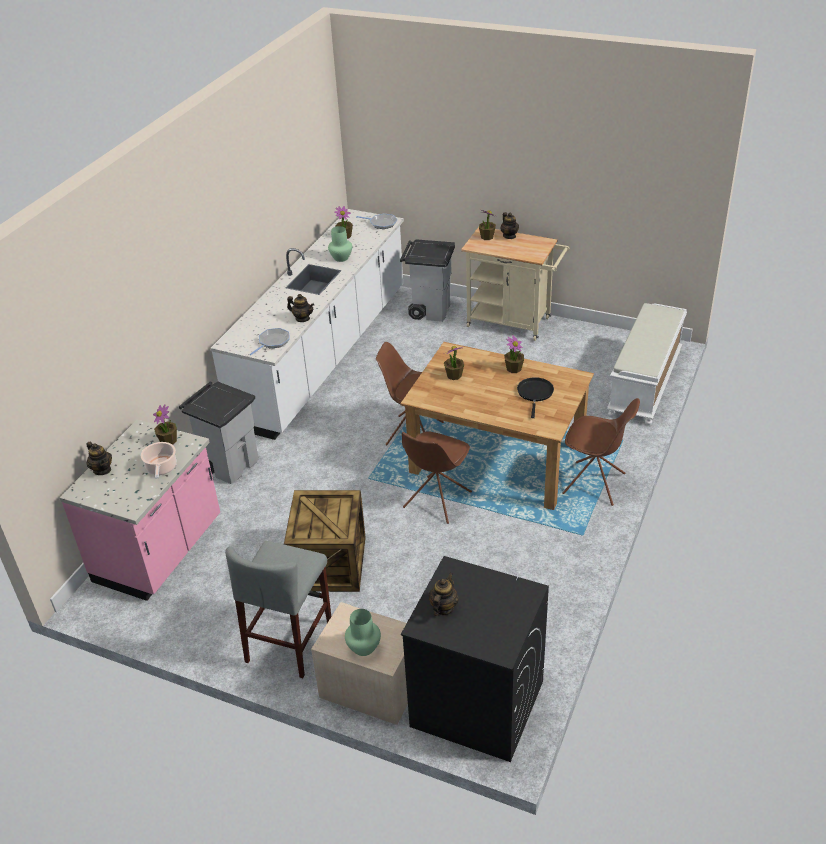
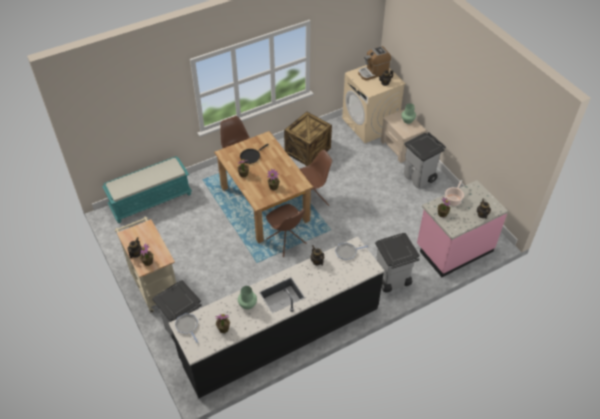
camera: 145 degrees left, 10 degrees up
(290, 641) = (419, 177): grey stool -> grey trash can
(324, 355) = (281, 333): white counter -> black counter
(330, 563) = (381, 198): crate -> crate (307, 150)
(476, 703) = (370, 124): black washing machine -> beige washing machine
(492, 620) = (373, 72): none -> coffee machine
(645, 384) = (151, 200): white bench -> turquoise bench

